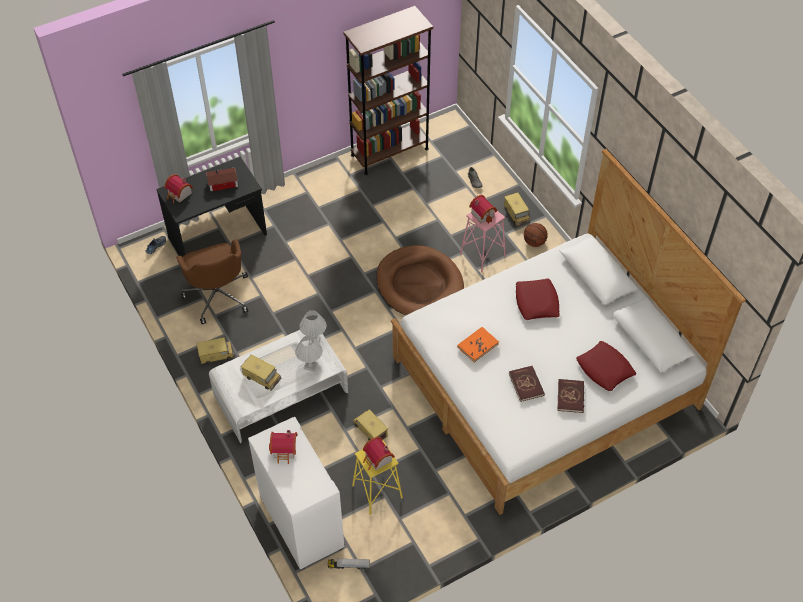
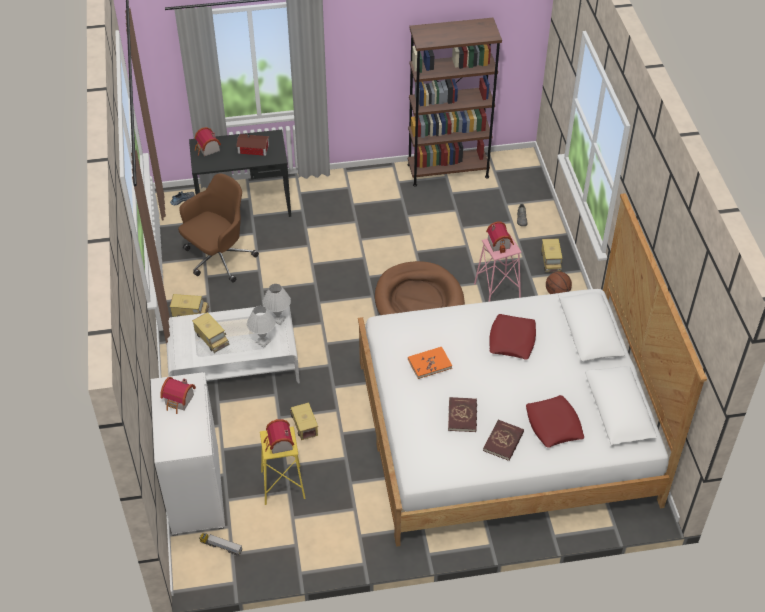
camera: 20 degrees right, 5 degrees down
(218, 295) = (218, 259): brown office chair -> brown office chair turned 135 degrees counterclockwise

